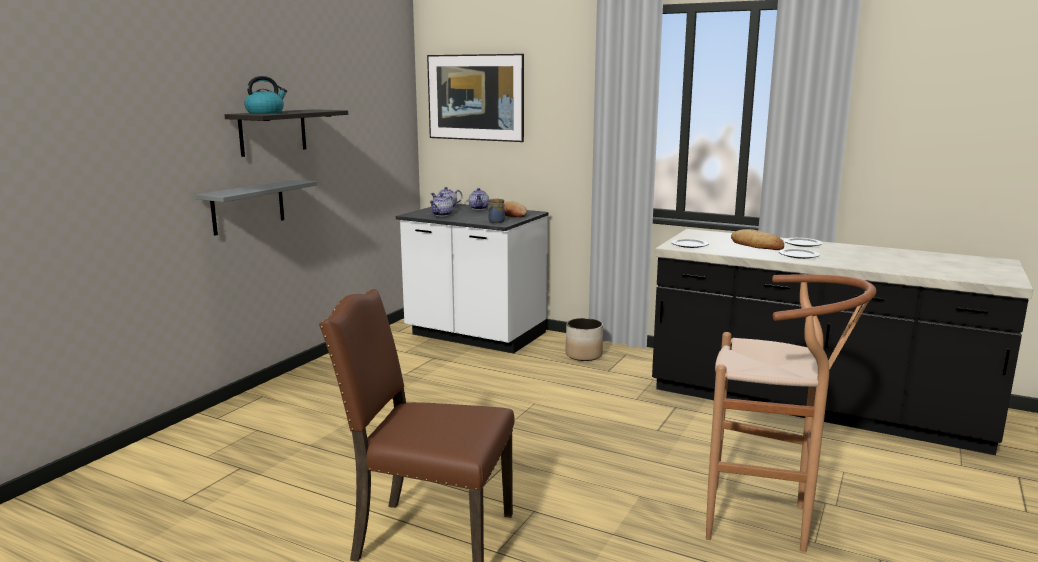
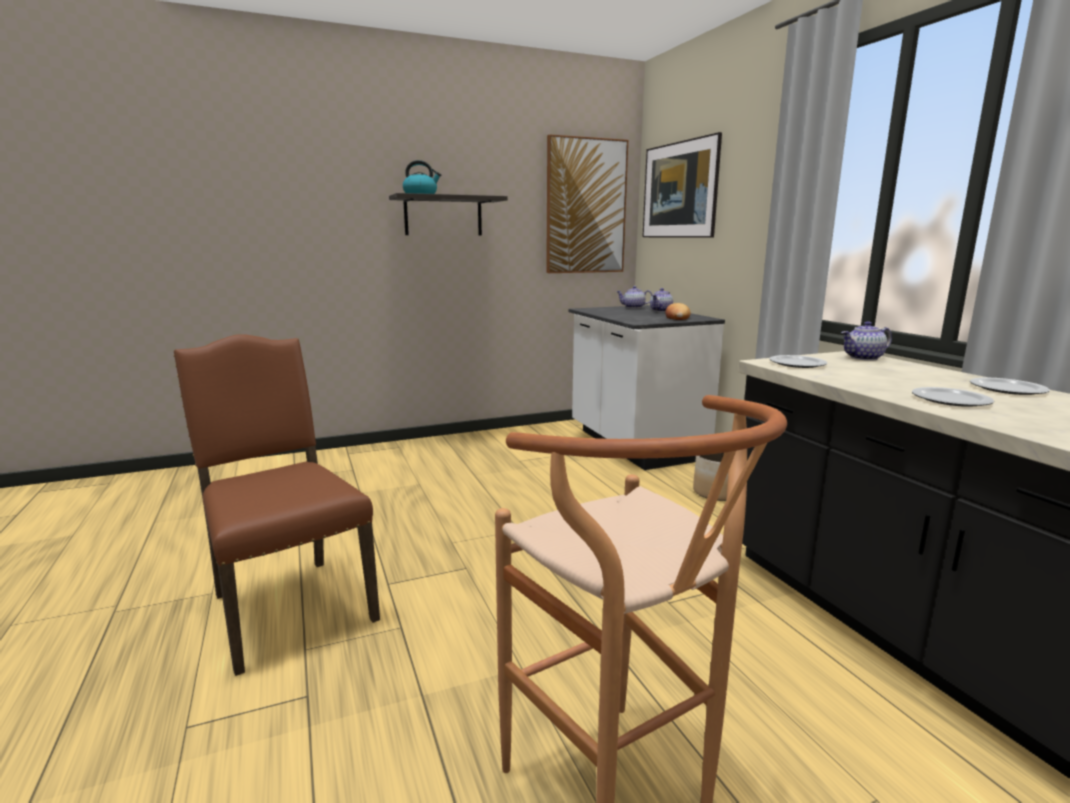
camera: 40 degrees right, 0 degrees up
(248, 206) = (410, 280): grey shelf -> none
(382, 111) = (585, 207): none -> picture
(442, 215) = (609, 311): teapot -> teapot (864, 358)
(495, 221) = (639, 320): jar -> none
(756, 245) = (908, 379): bread -> none

